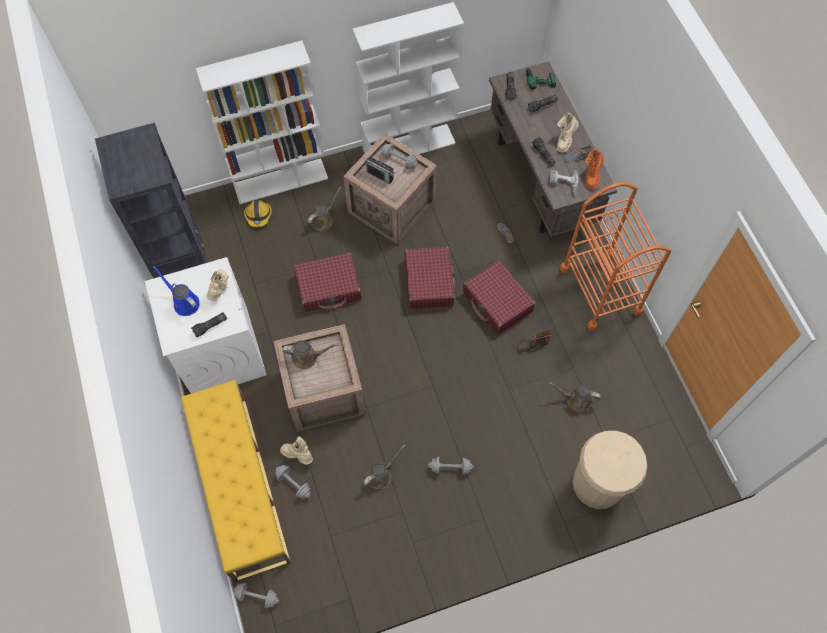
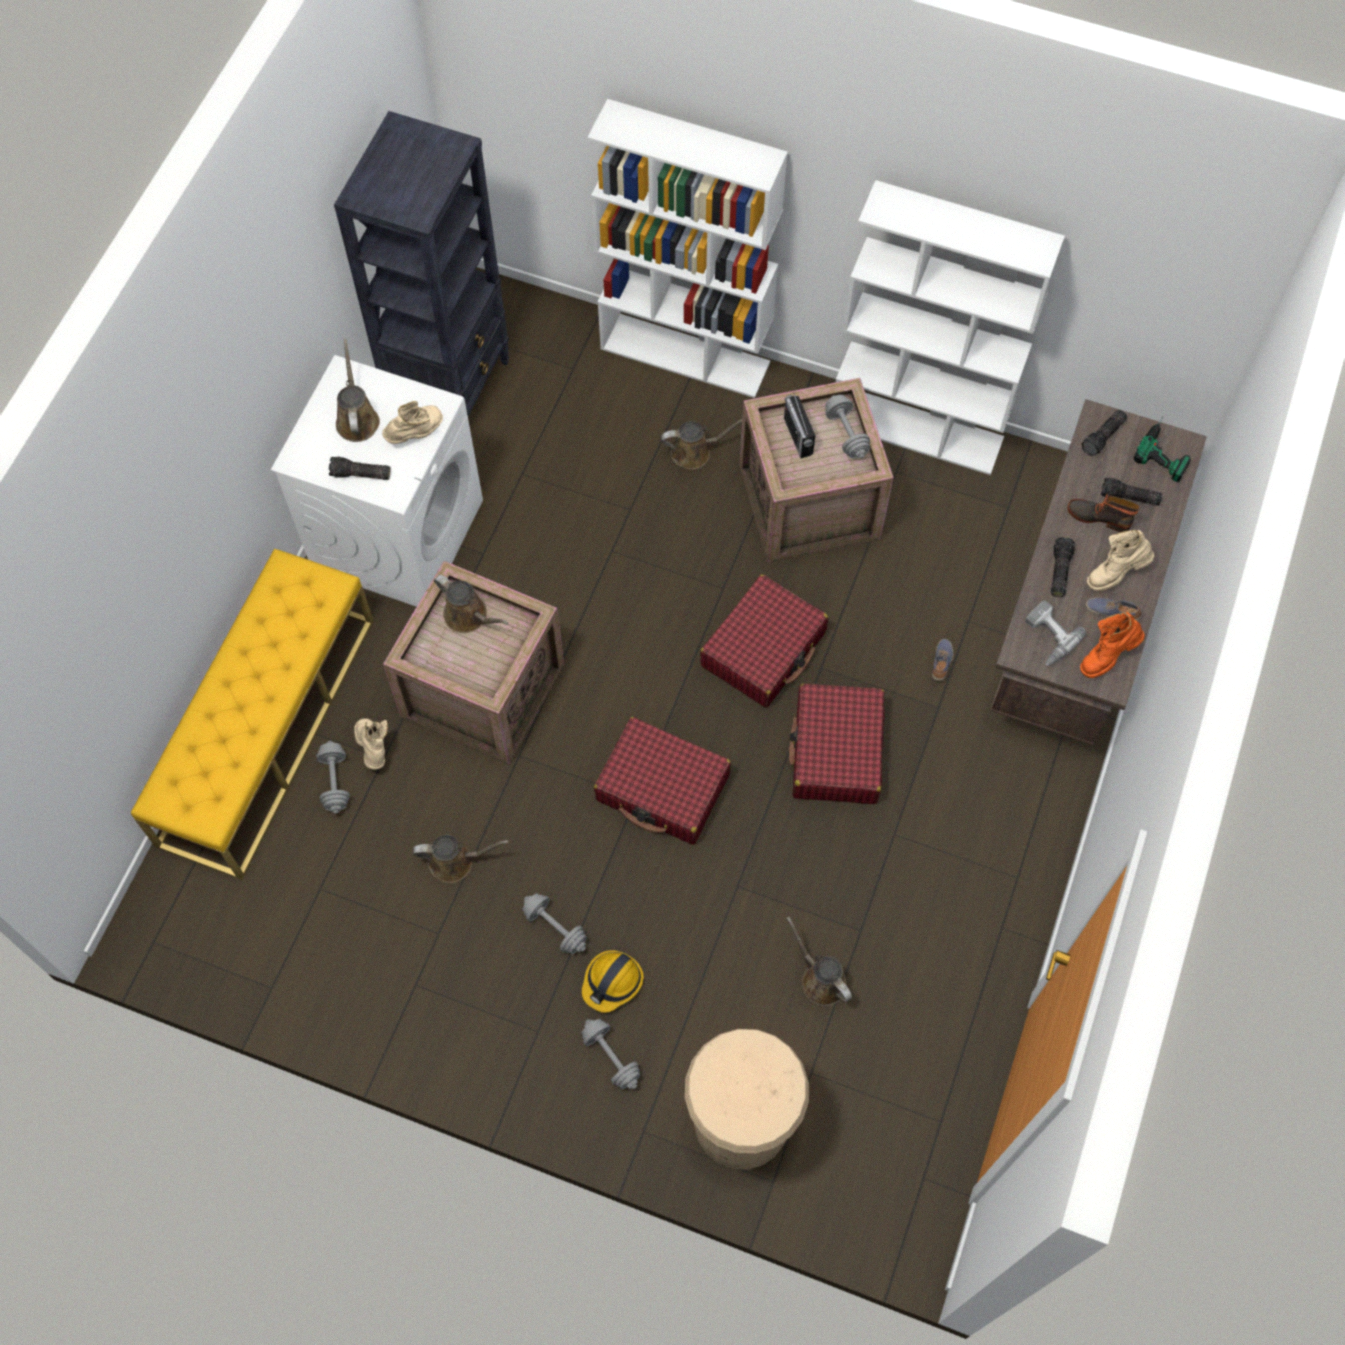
camera: 40 degrees right, 0 degrees up
(184, 302) = (357, 418): blue watering can -> brown watering can
(257, 596) = (164, 888): grey dumbbell -> grey dumbbell (611, 1057)
(258, 215) = (612, 383): hard hat -> hard hat (612, 982)
(329, 287) = (617, 552): red suitcase -> red suitcase (663, 788)
(532, 343) = (833, 849): boot -> boot (1098, 516)
(600, 290) = (1011, 852): orange cart -> none

